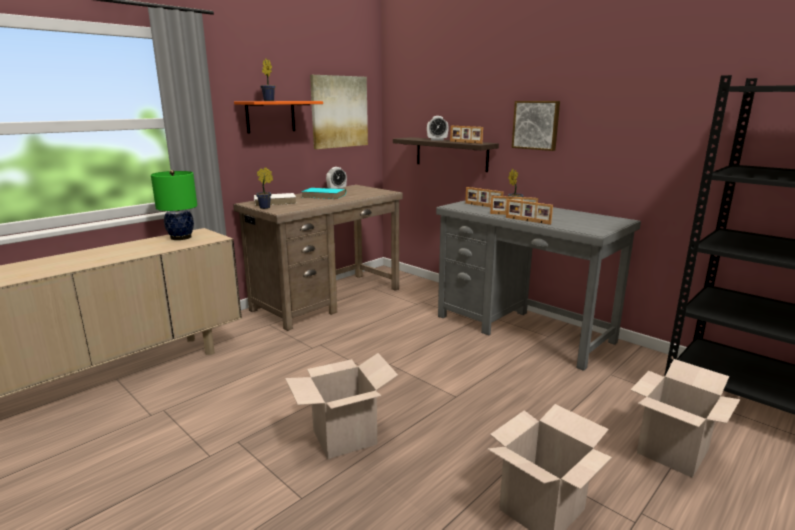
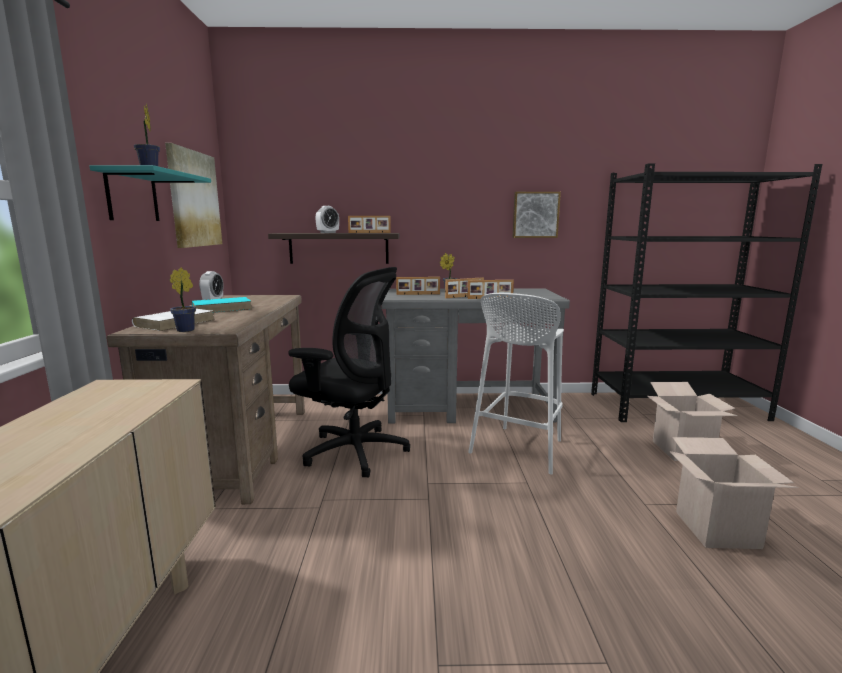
camera: 45 degrees left, 5 degrees down
(181, 237) = (97, 400): green table lamp -> none
(270, 116) = (132, 196): orange shelf -> turquoise shelf
(344, 437) = (522, 574): cardboard box -> none
(380, 325) = (349, 452): none -> black office chair
(500, 374) = (519, 449): none -> white stool
(536, 125) = (439, 213): picture -> picture (535, 215)

